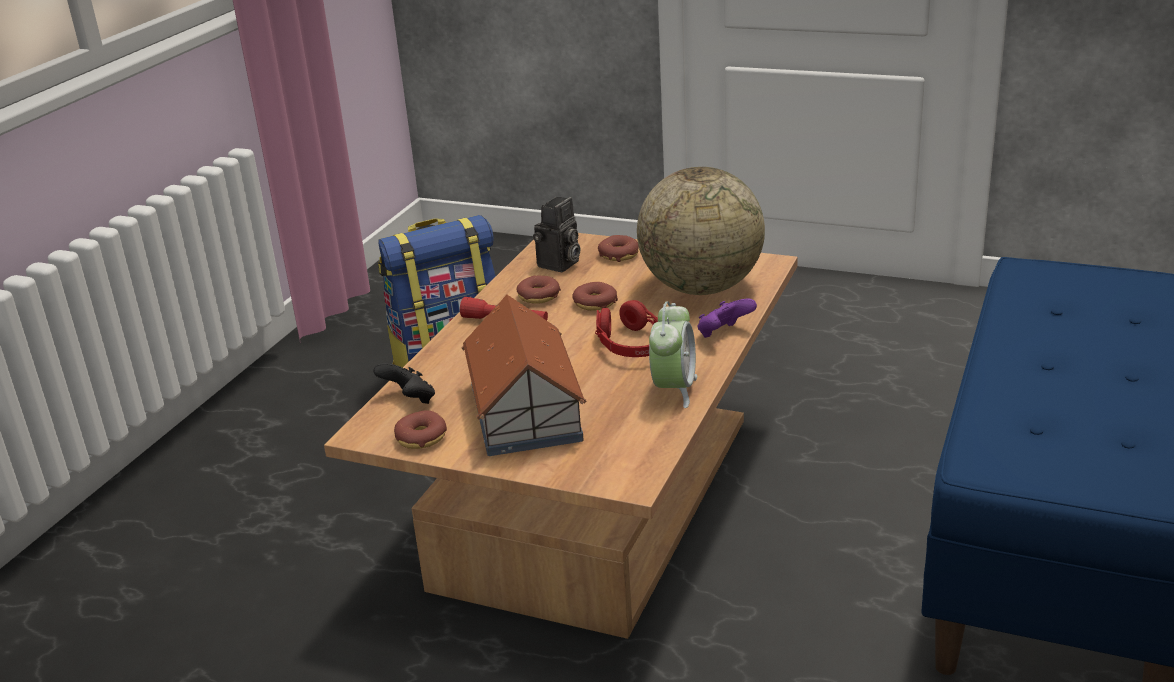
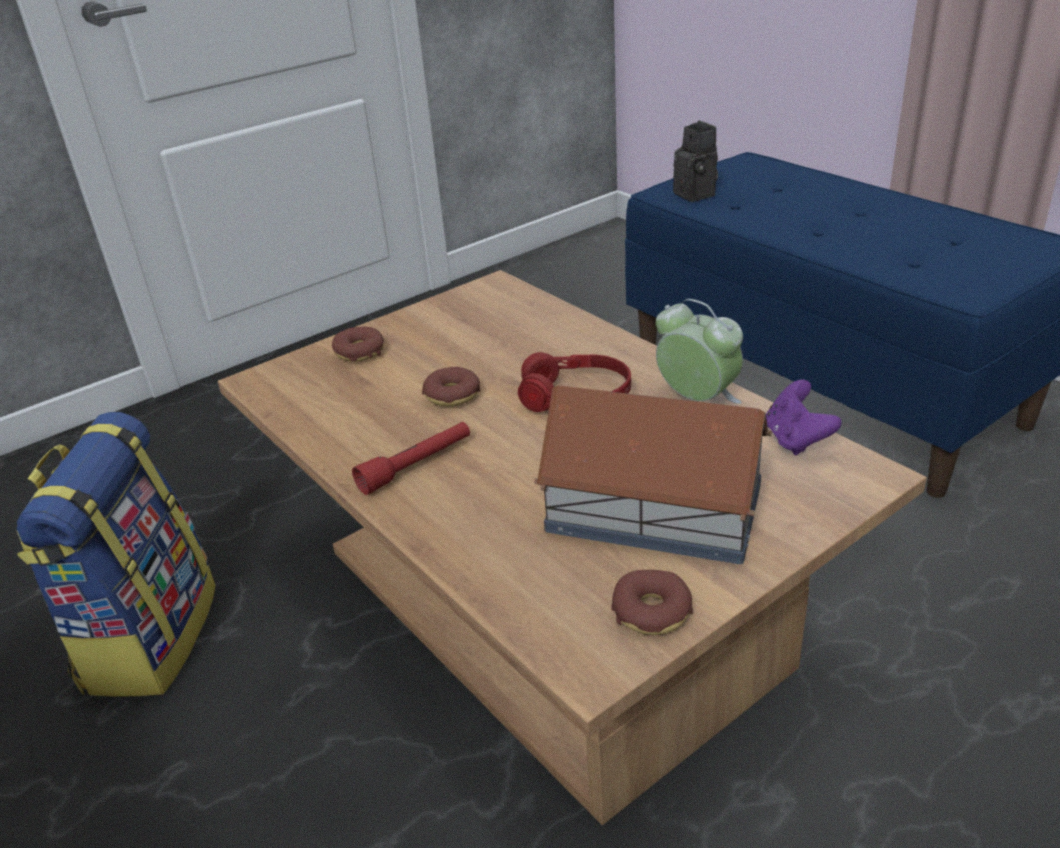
camera: 60 degrees left, 5 degrees up
(409, 400) = (539, 598): black game controller -> none
(538, 296) = (385, 427): donut -> none
(559, 265) = (327, 393): camera -> camera (697, 194)
(701, 287) = (499, 328): globe -> none
(723, 334) = (611, 343): purple game controller -> purple game controller (796, 440)

